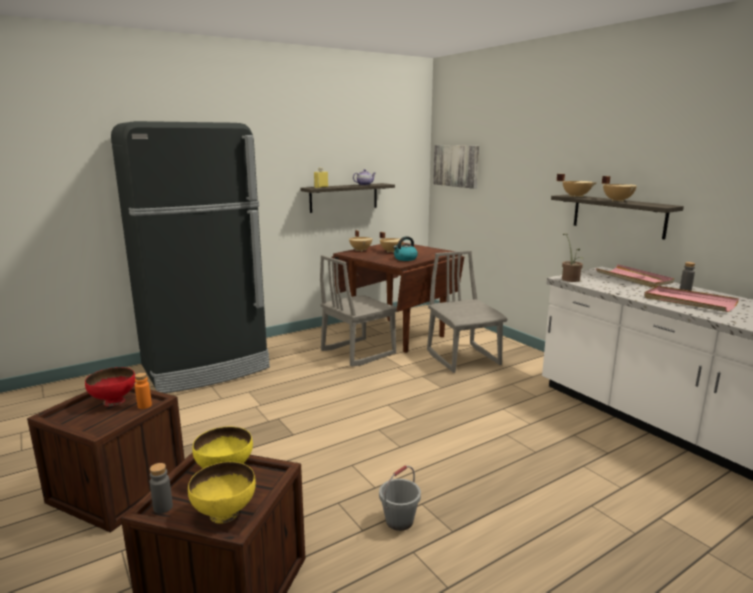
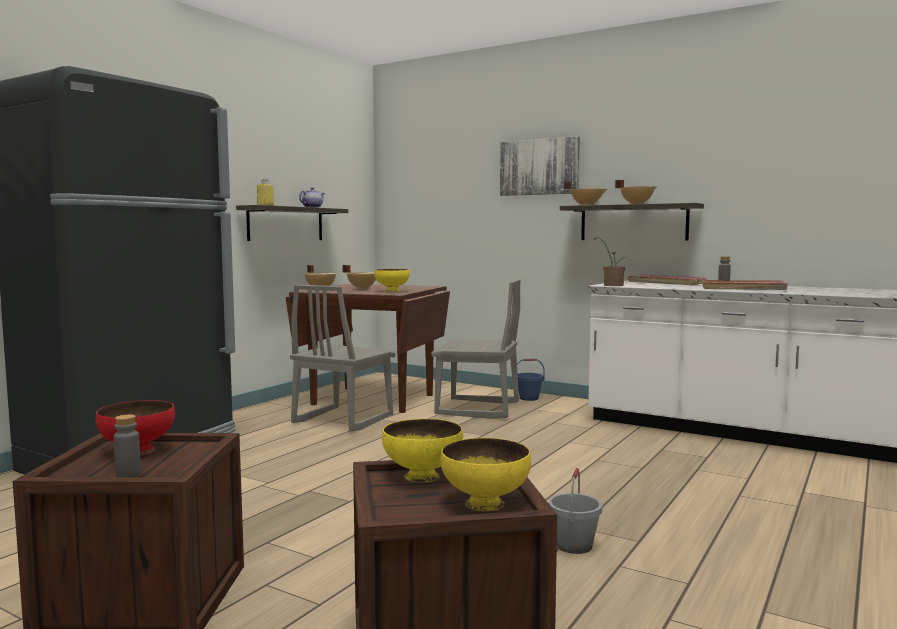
camera: 25 degrees left, 10 degrees down
(144, 405) = (197, 448): orange bottle -> none
(163, 507) = (395, 514): grey bottle -> grey bottle (128, 474)
(405, 259) = (392, 291): kettle -> yellow bowl
(456, 166) = (415, 189): picture -> picture (539, 167)
(463, 358) = (477, 409): grey chair -> grey chair turned 150 degrees clockwise
(517, 352) = (529, 398): none -> blue bucket

